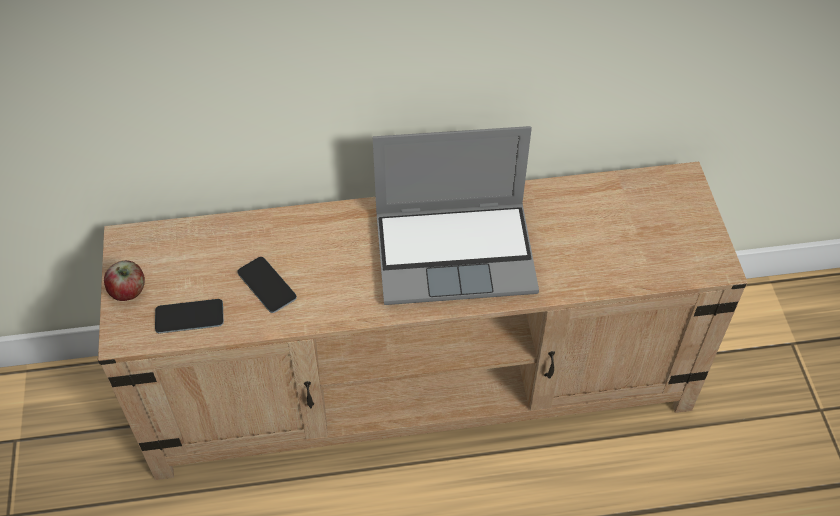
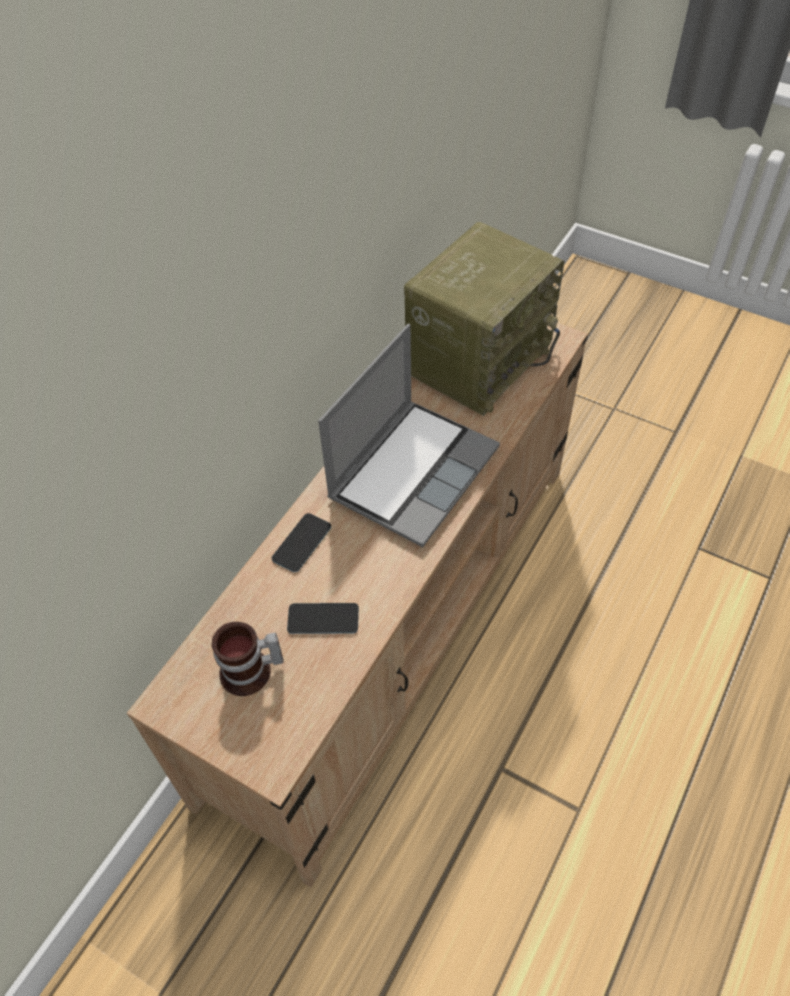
camera: 50 degrees left, 0 degrees up
(129, 291) = (226, 734): apple -> none
(187, 273) = (251, 673): none -> mug
(189, 316) = (301, 699): phone -> phone (302, 543)
(625, 221) = (479, 359): none -> radio

